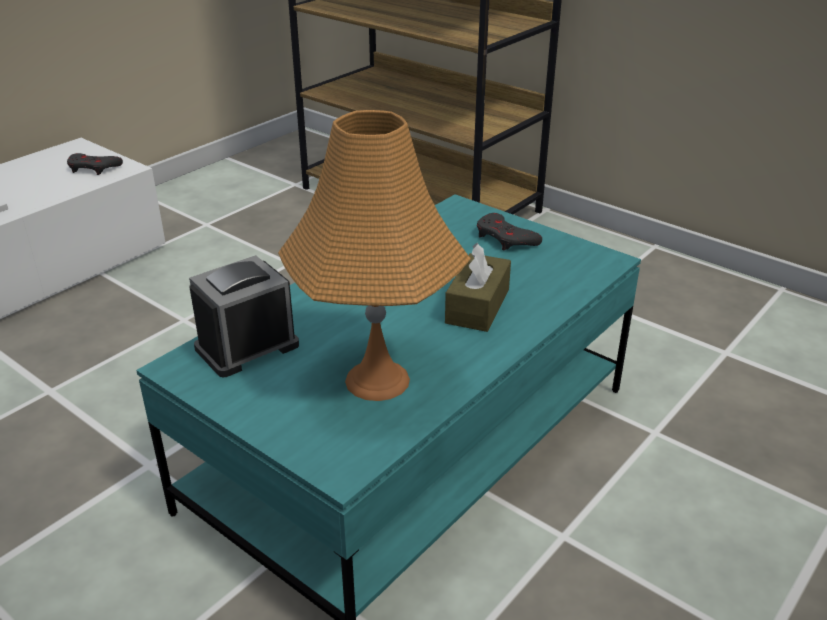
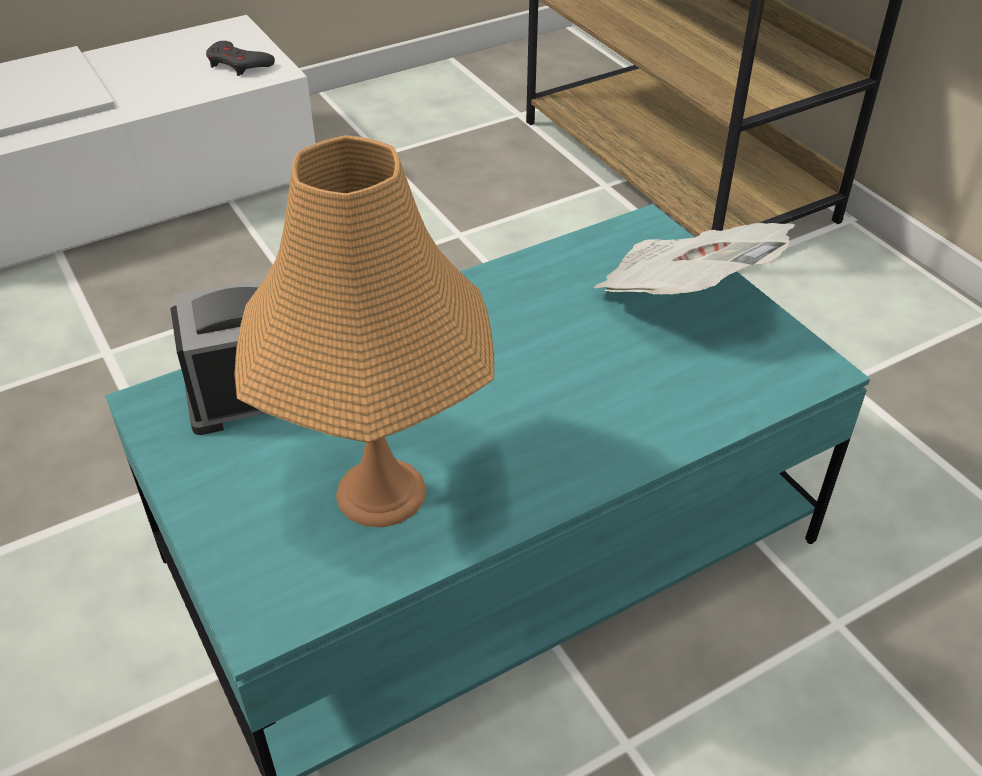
camera: 20 degrees right, 10 degrees up
(477, 306) = (580, 404): brown tissue box -> none
(505, 238) = (683, 296): grey game controller -> newspaper

